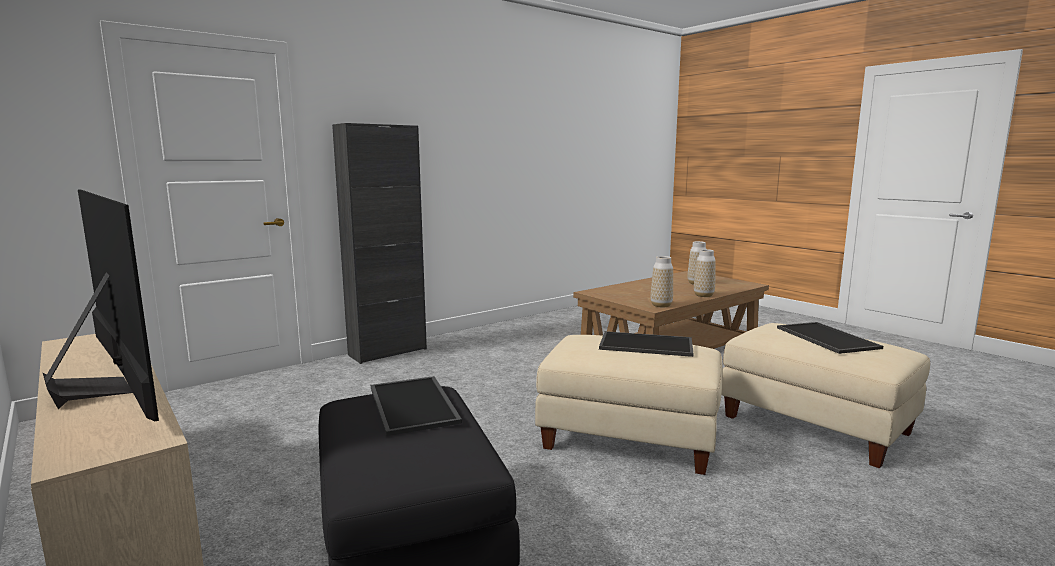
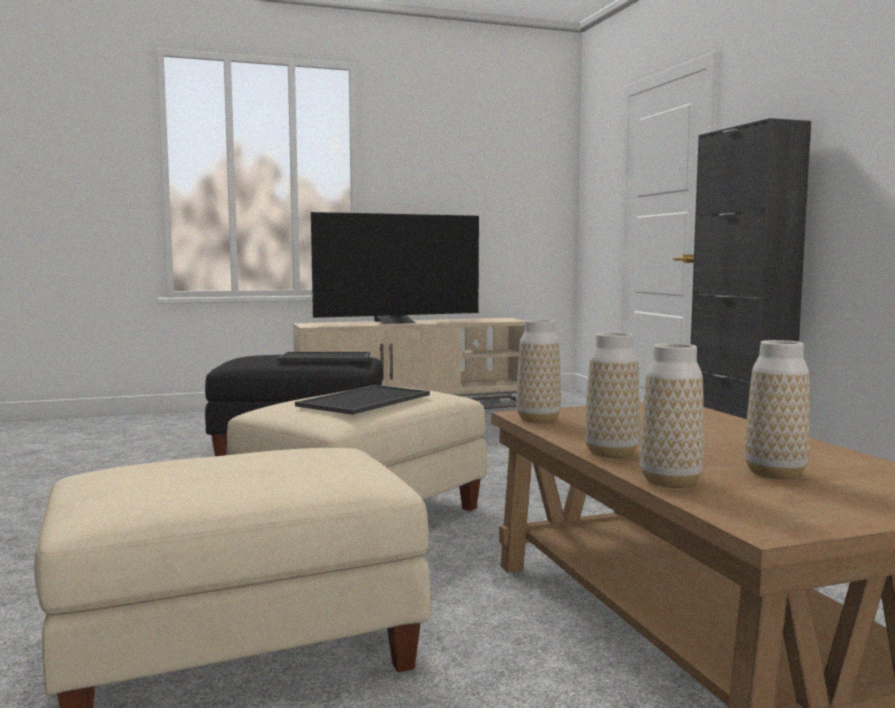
camera: 110 degrees right, 5 degrees down
(727, 290) = (670, 482): none -> vase
(825, 337) = (236, 470): tray -> none

